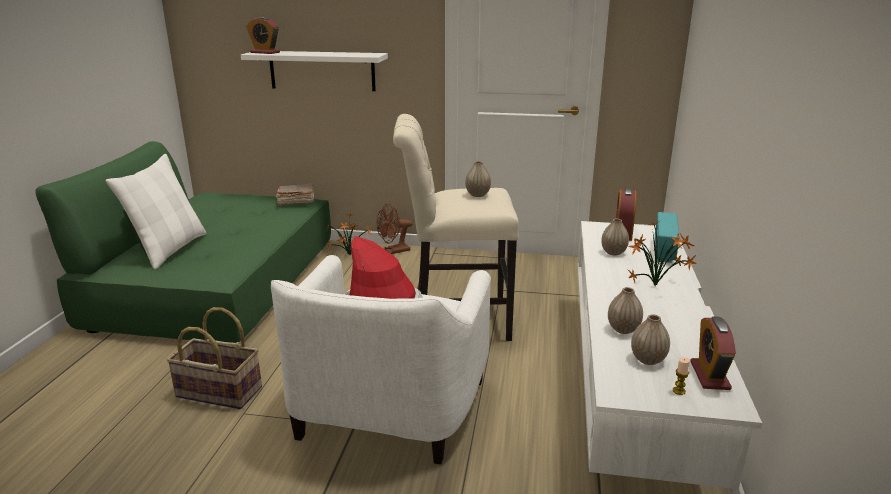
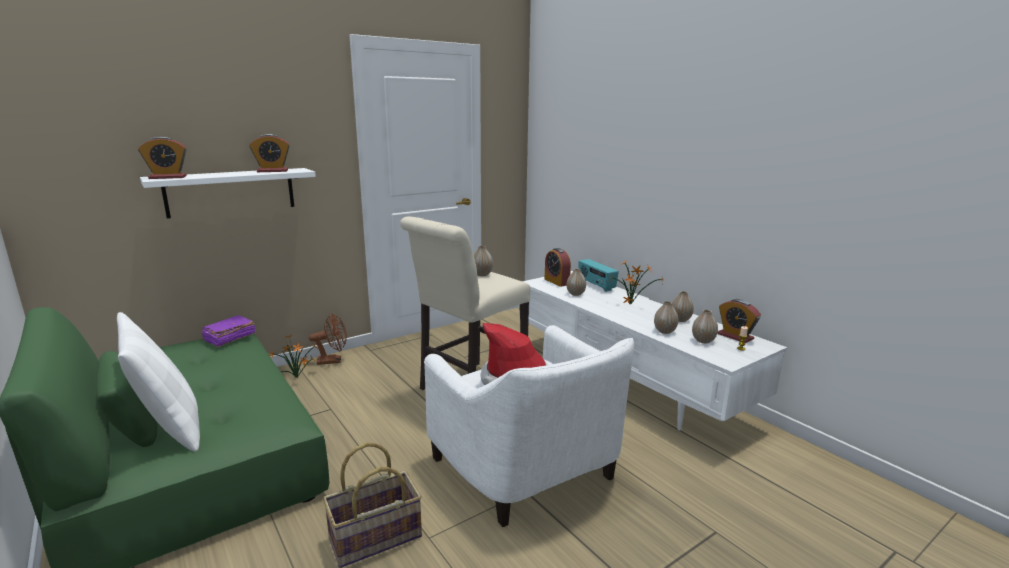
camera: 45 degrees left, 5 degrees down
(295, 201) = (229, 338): brown book -> purple book
(349, 54) = (272, 171): none -> alarm clock
(393, 251) = (333, 360): brown fan -> brown fan turned 120 degrees counterclockwise
(679, 326) = (680, 320): none -> vase

